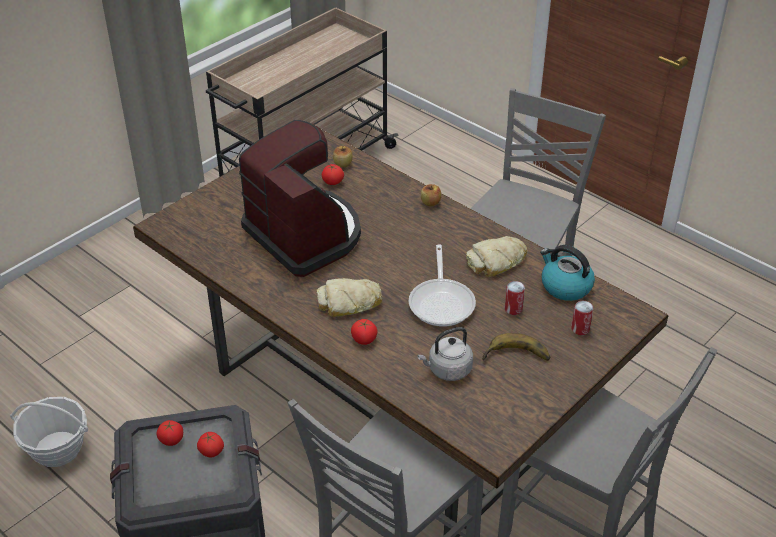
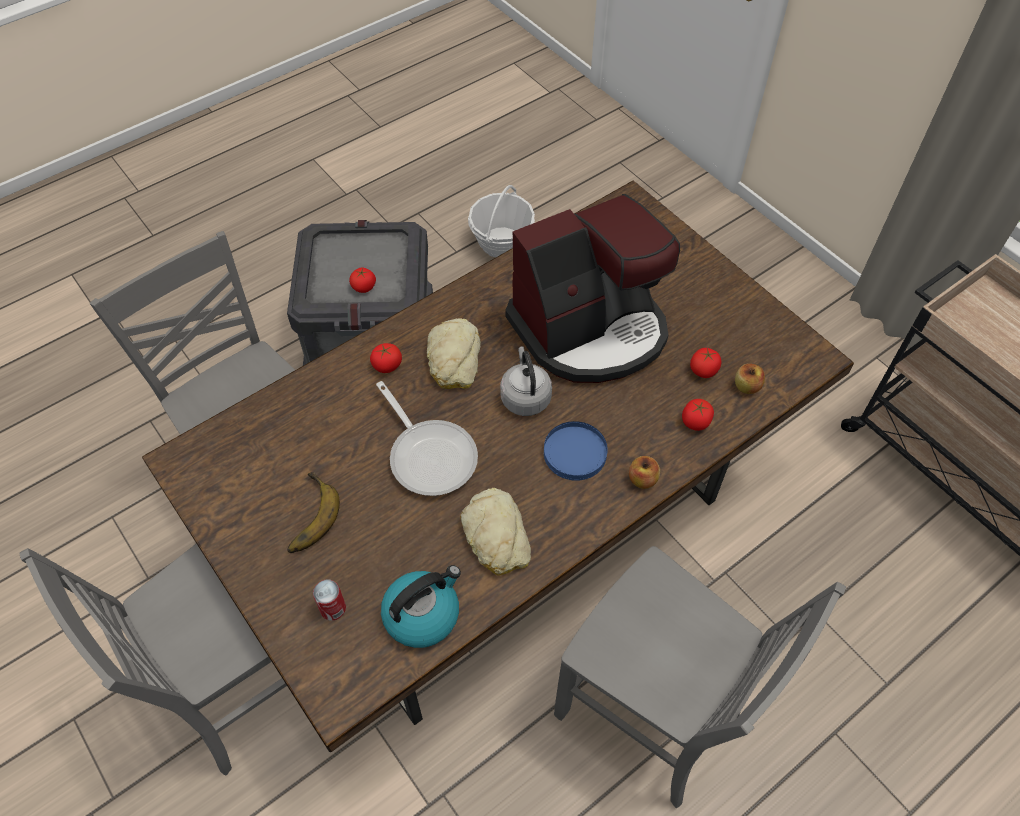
camera: 100 degrees right, 15 degrees up
(171, 440) = (388, 259): tomato -> tomato (695, 422)
(419, 233) = (575, 453): none -> blue plate
(442, 302) = (430, 455): frying pan -> frying pan turned 135 degrees counterclockwise
(447, 370) = (311, 438): grey kettle -> grey kettle (525, 396)
(513, 309) = (394, 534): can -> none

